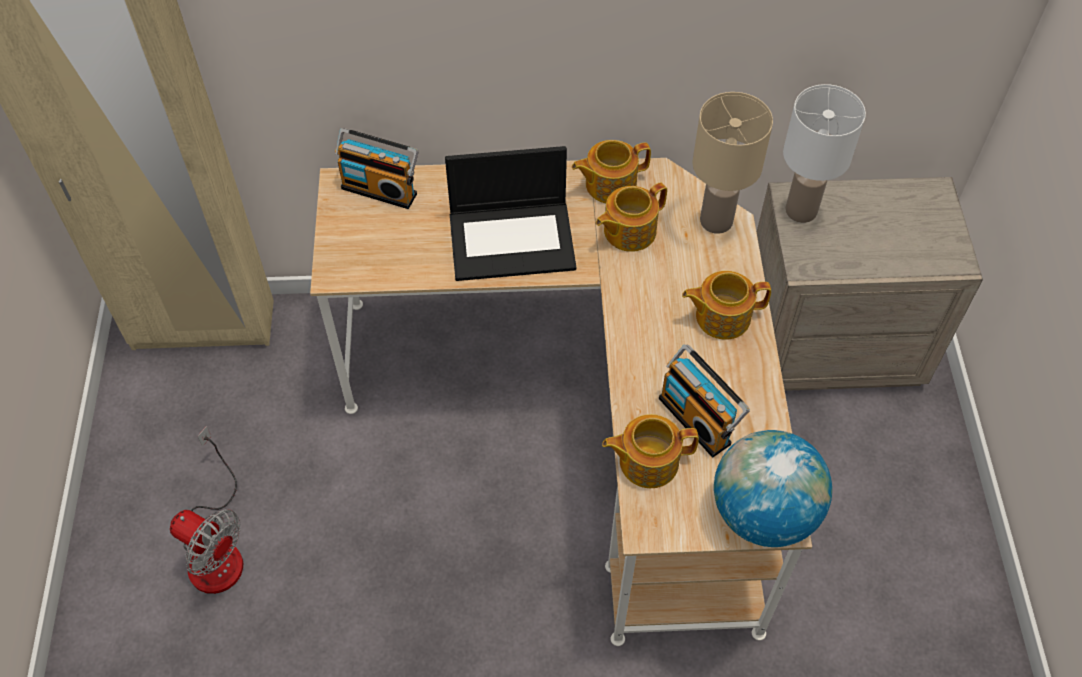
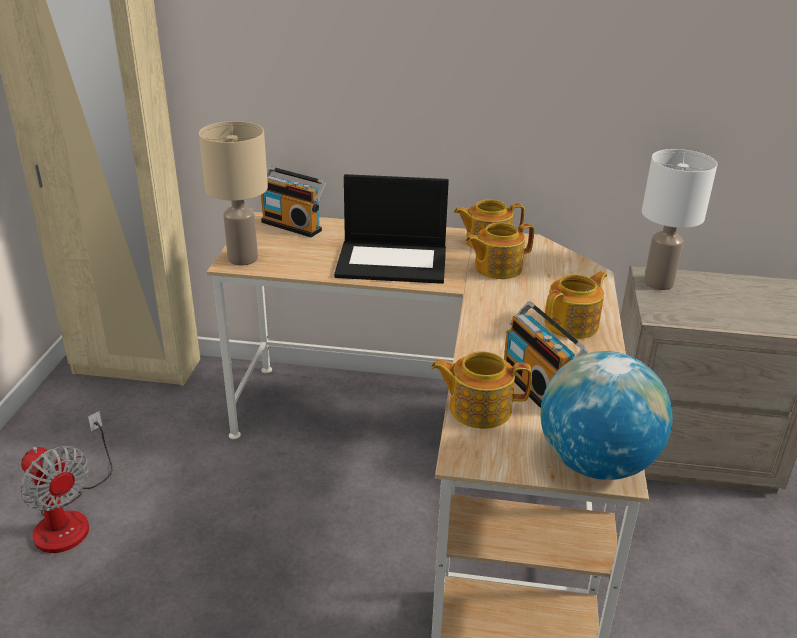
camera: 10 degrees right, 25 degrees down
(715, 220) = (577, 270): beige table lamp -> beige table lamp (242, 258)
(721, 316) = (573, 324): teapot -> teapot turned 135 degrees clockwise

